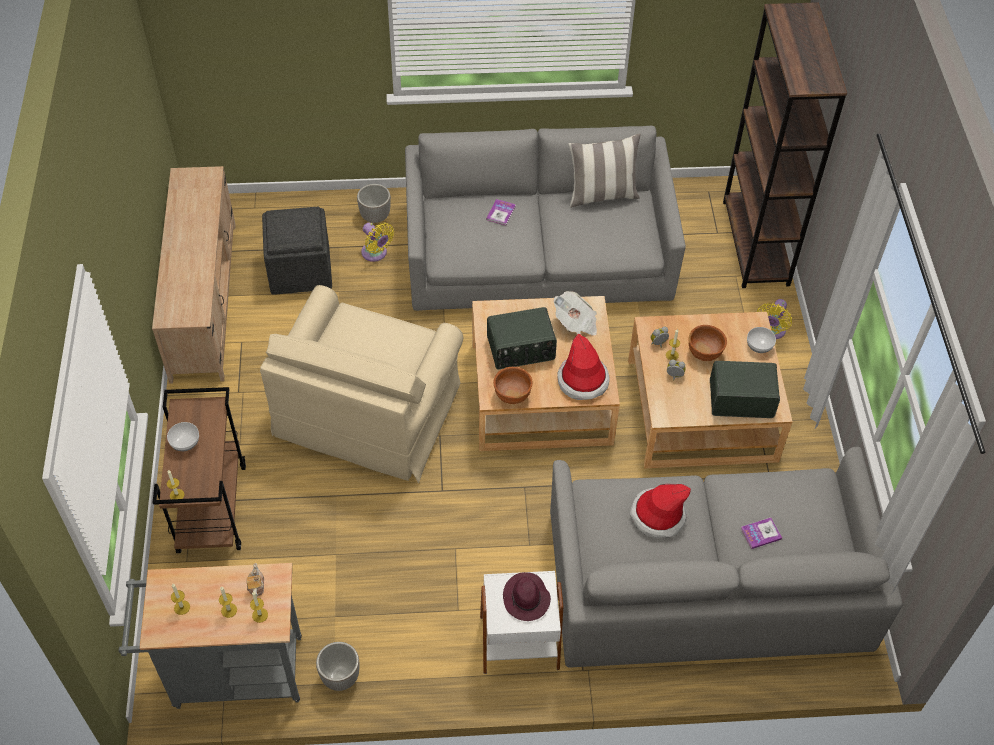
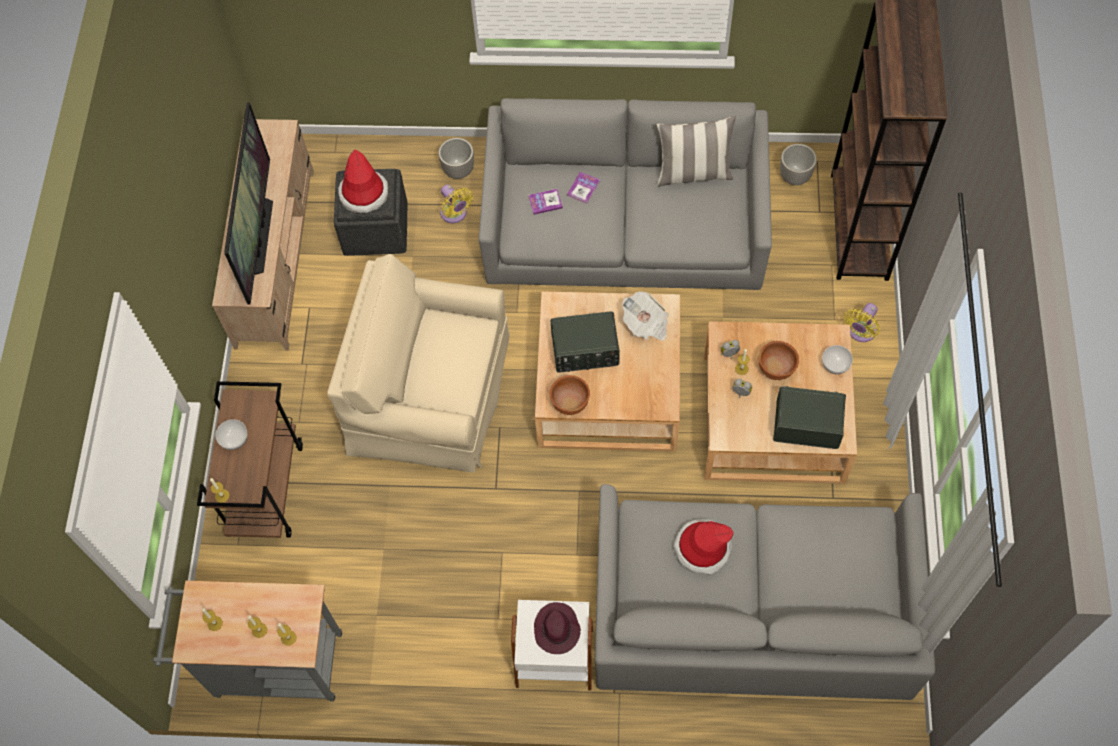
camera: 10 degrees right, 10 degrees up
(194, 266) = (259, 236): none -> television
(256, 586) = (287, 607): teapot -> none
(341, 677) = (376, 678): planter -> planter (795, 176)
(368, 409) = (430, 392): beige armchair -> beige armchair turned 75 degrees clockwise
(583, 380) = (645, 391): hat -> hat (364, 194)
(761, 534) = (805, 577): book -> book (545, 202)

